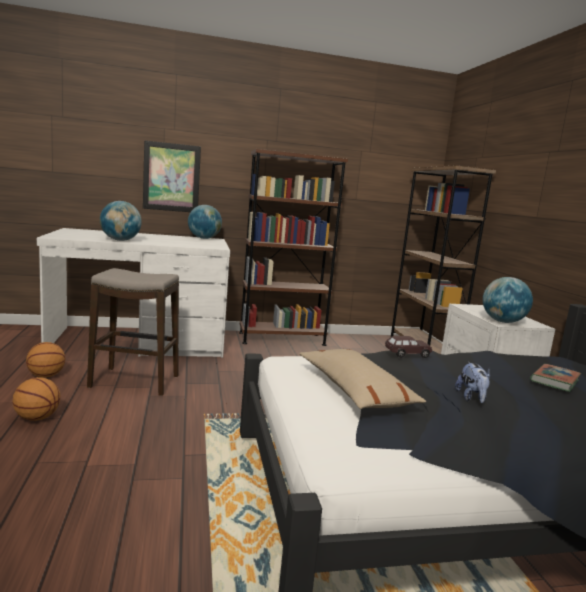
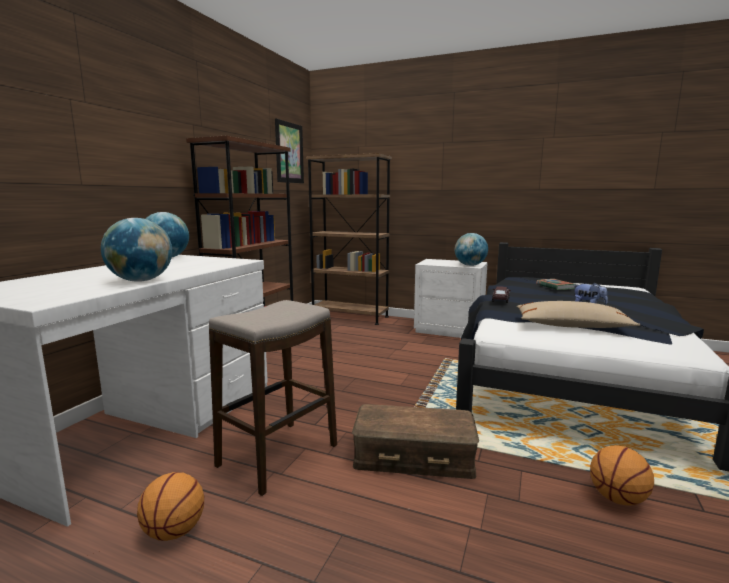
camera: 55 degrees left, 0 degrees up
(37, 418) = (328, 557): basketball -> basketball (617, 498)
(168, 426) = (413, 457): none -> brown storage box
(171, 177) = (95, 177): picture -> picture (289, 153)

